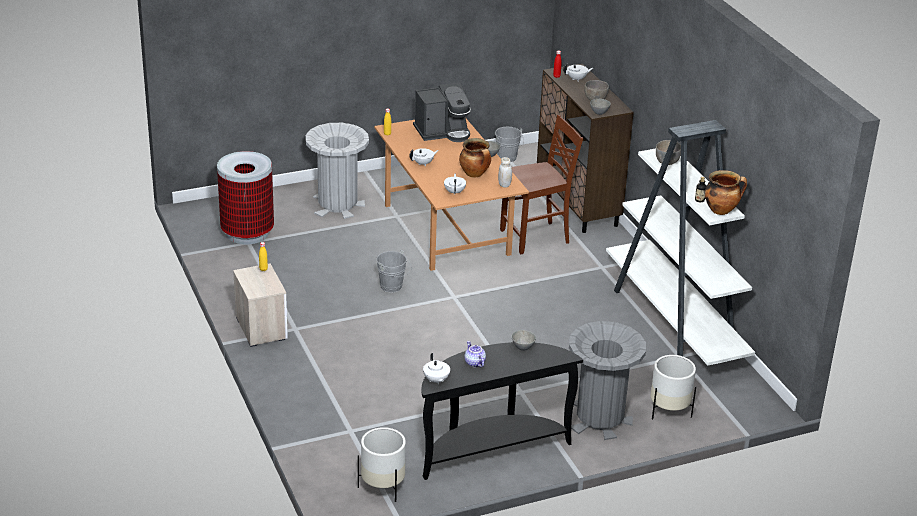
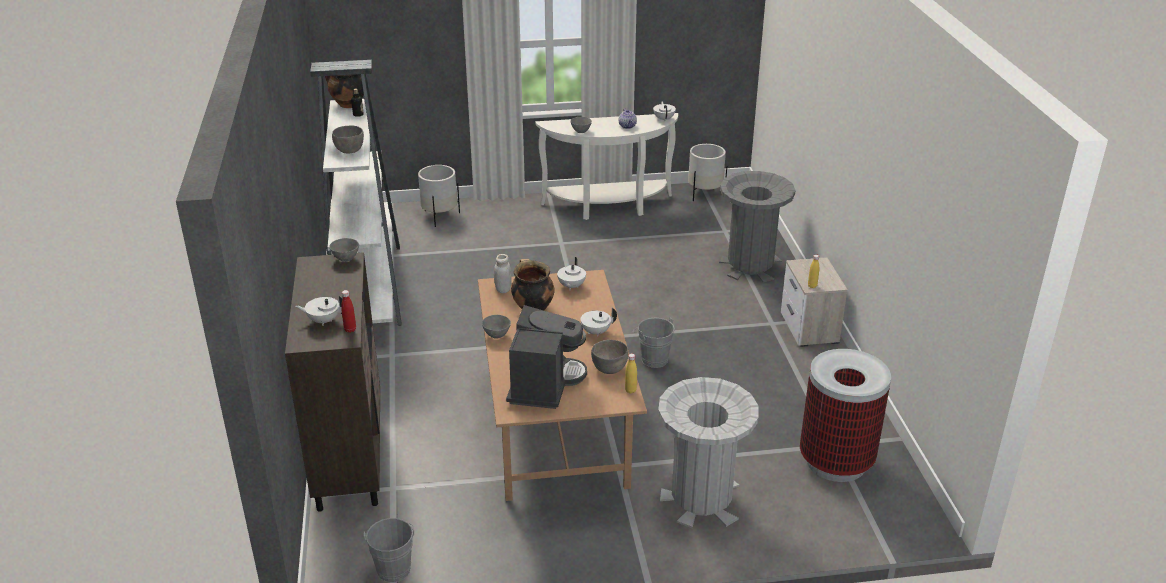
camera: 165 degrees left, 0 degrees up
(443, 132) = (544, 384): coffee machine -> coffee machine turned 105 degrees clockwise
(490, 449) = (609, 207): black console table -> white console table
(536, 237) = (443, 406): brown chair -> none
(595, 100) = (331, 280): grey bowl -> grey bowl (610, 369)
(599, 418) = (504, 218): grey trash can -> grey trash can (750, 265)

